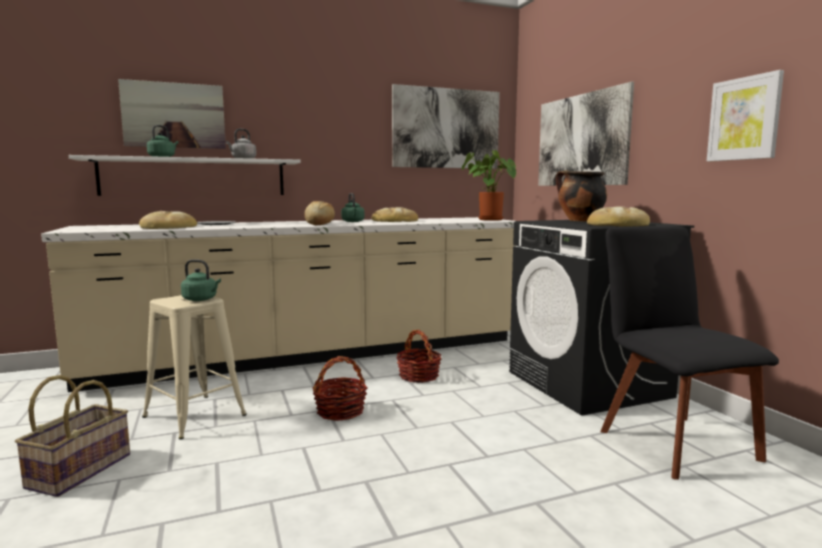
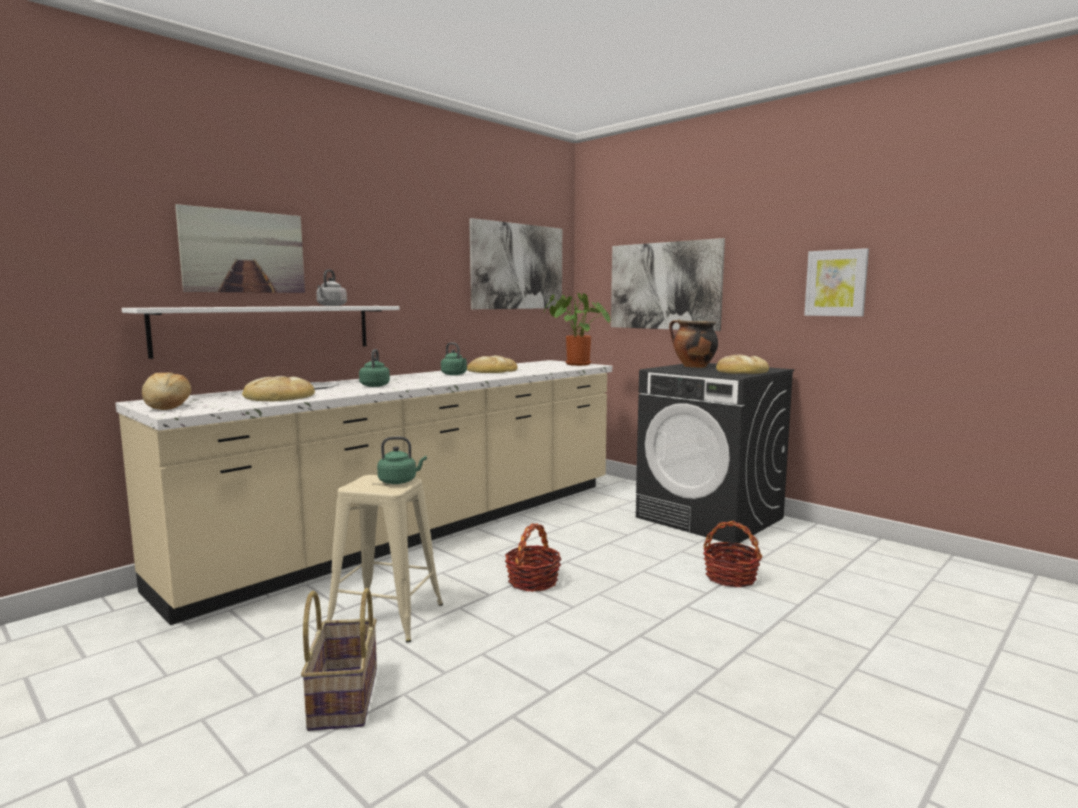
camera: 25 degrees left, 0 degrees up
(163, 157) = (241, 306): green kettle -> green kettle (375, 385)
(319, 224) = (438, 381): bread -> bread (166, 406)
(418, 376) = (560, 534): basket -> basket (730, 577)
(672, 441) = (817, 553): black chair -> none

